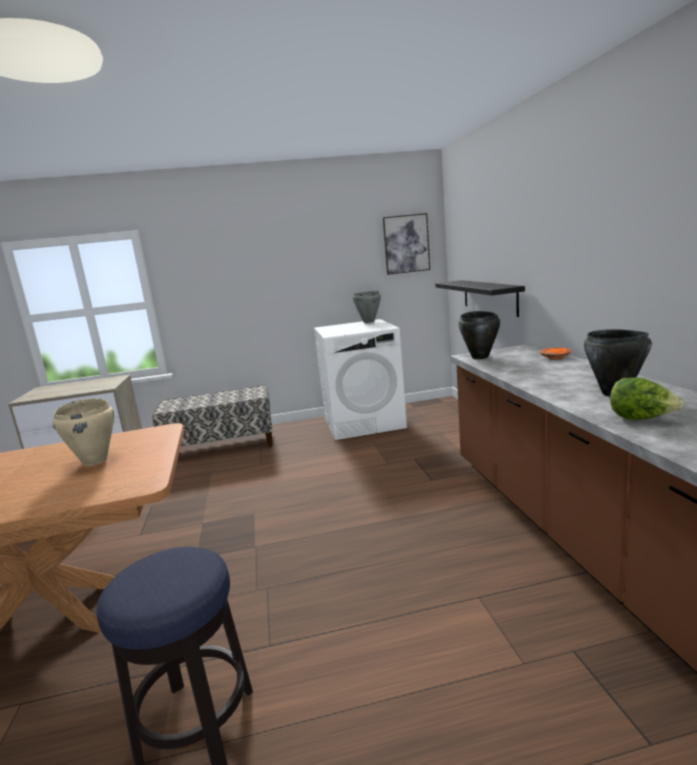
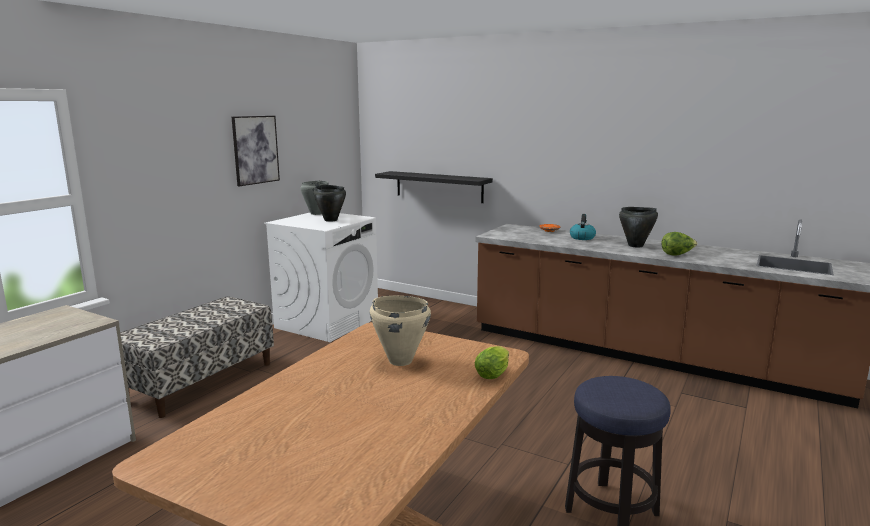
camera: 50 degrees left, 0 degrees up
(88, 498) = (494, 374): none -> lettuce
(406, 244) = (334, 133): picture -> picture (255, 150)
(480, 357) = (501, 235): black cooking pot -> black cooking pot (331, 220)
(569, 371) = (582, 237): none -> kettle

